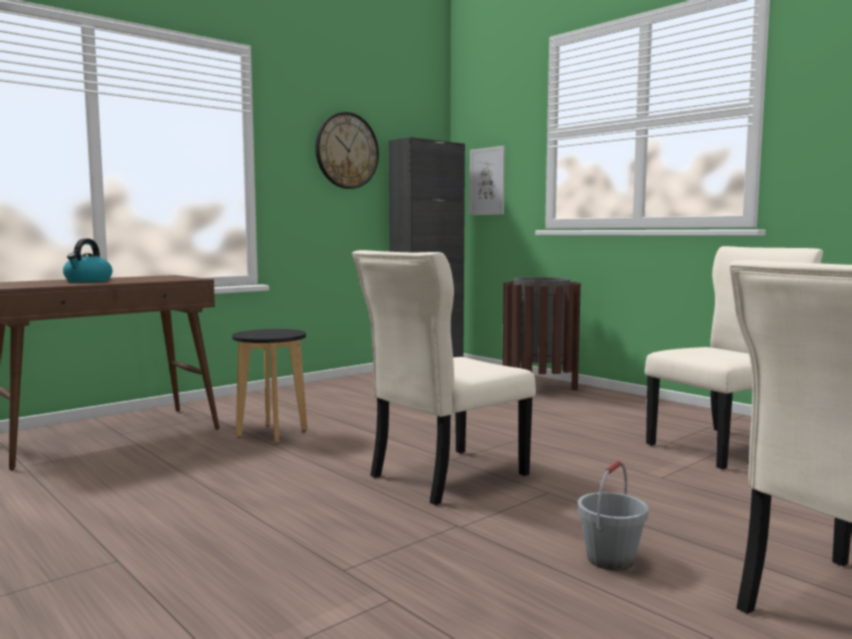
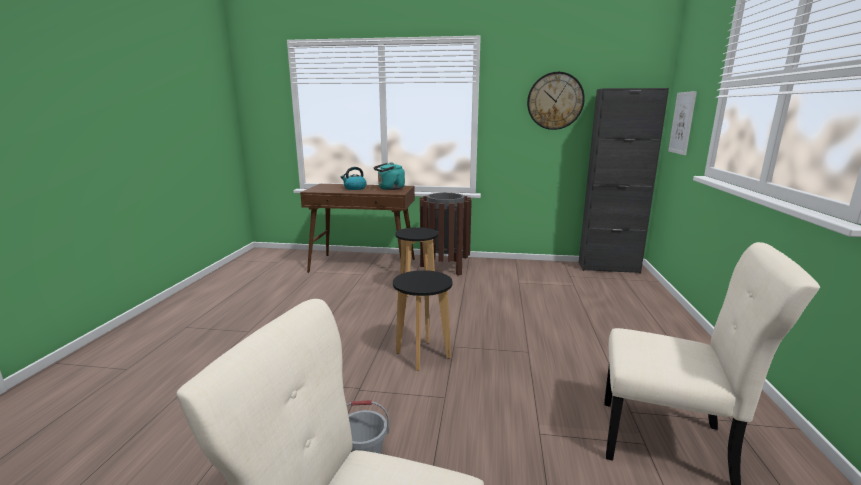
camera: 50 degrees right, 10 degrees up
(155, 278) = (389, 189): none -> turquoise kettle
(443, 477) = (422, 355): beige chair -> black stool
(539, 388) = (648, 315): brown trash can -> brown trash can (445, 267)

